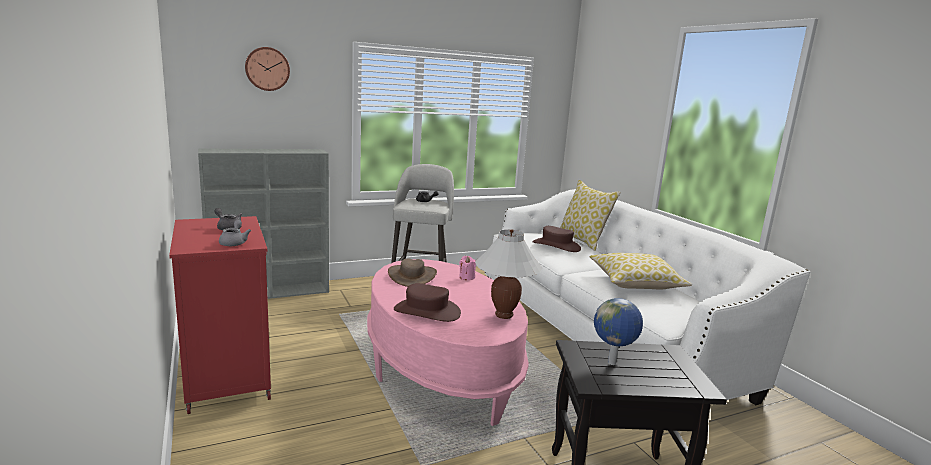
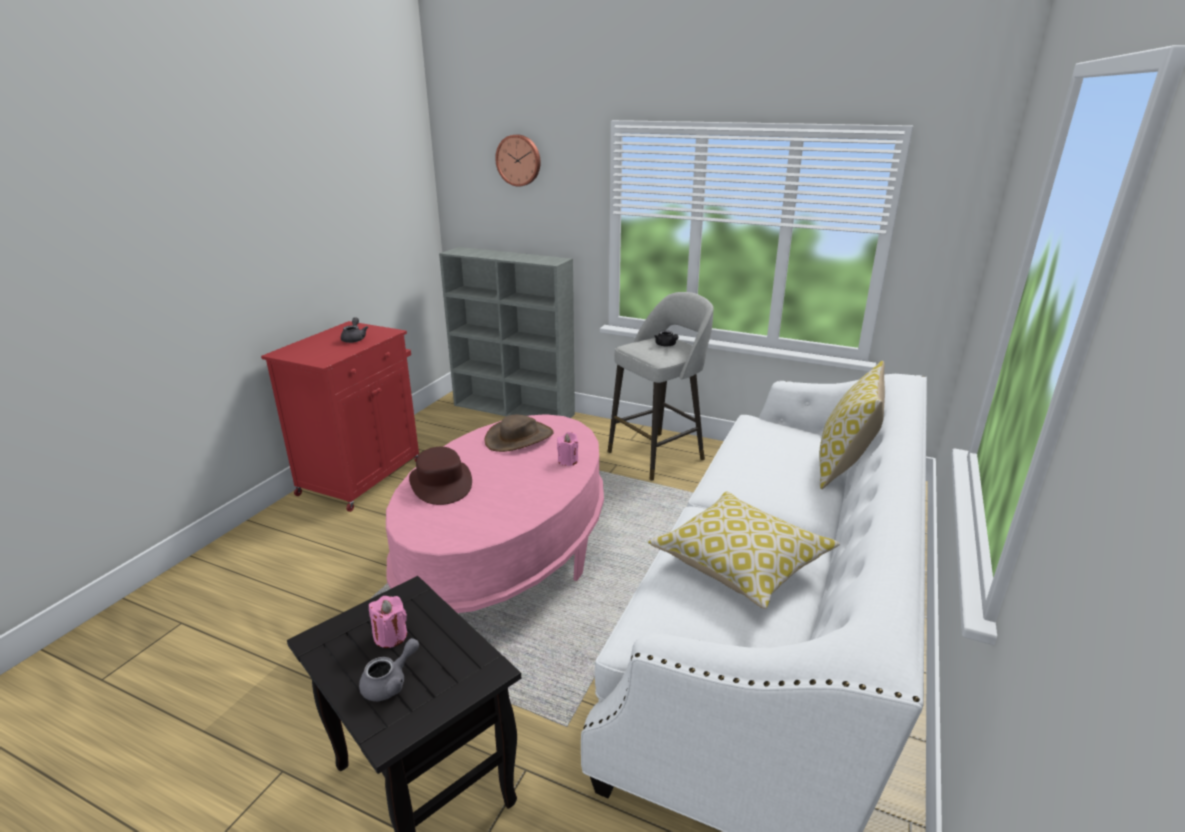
camera: 50 degrees right, 10 degrees up
(234, 242) = (319, 356): grey teapot -> grey teapot (390, 683)
(504, 315) = (495, 523): white table lamp -> none
(556, 245) = (768, 459): brown hat -> none
(612, 363) = (390, 636): globe -> pink candle

